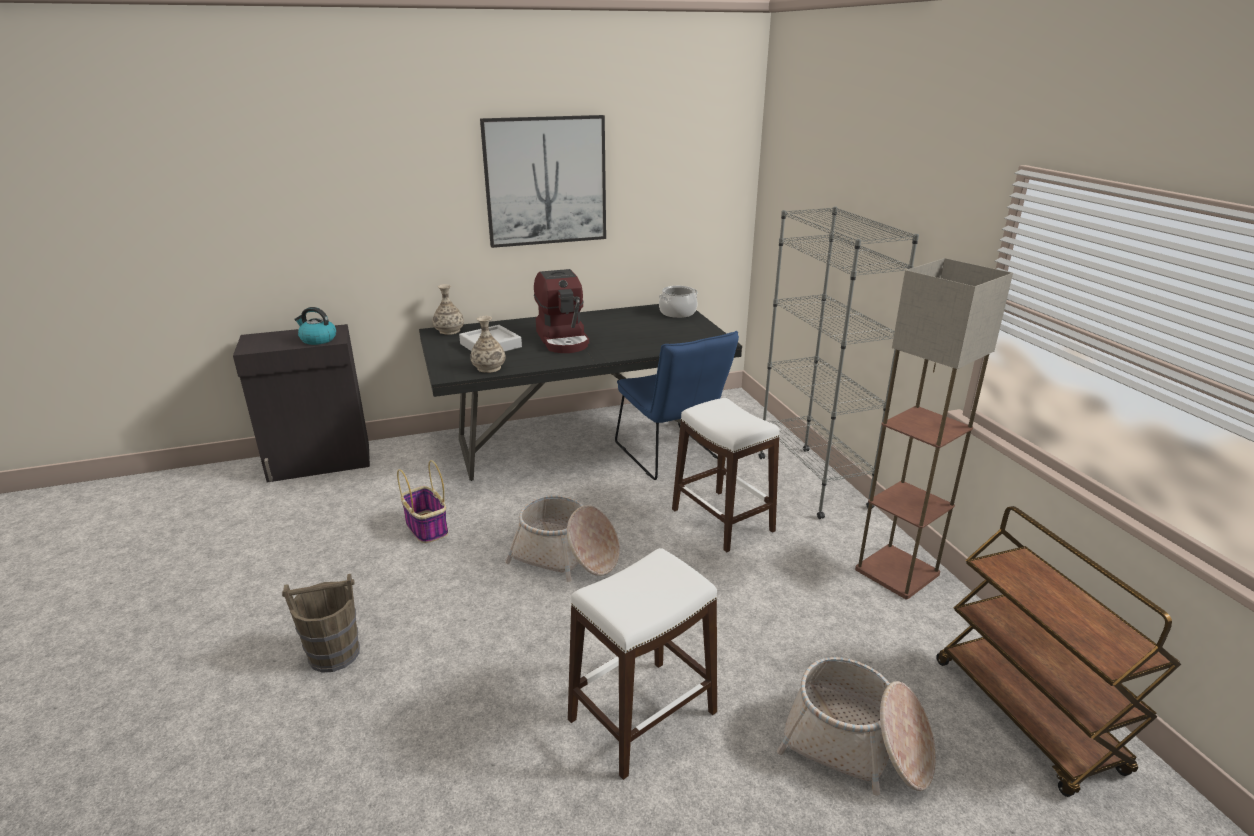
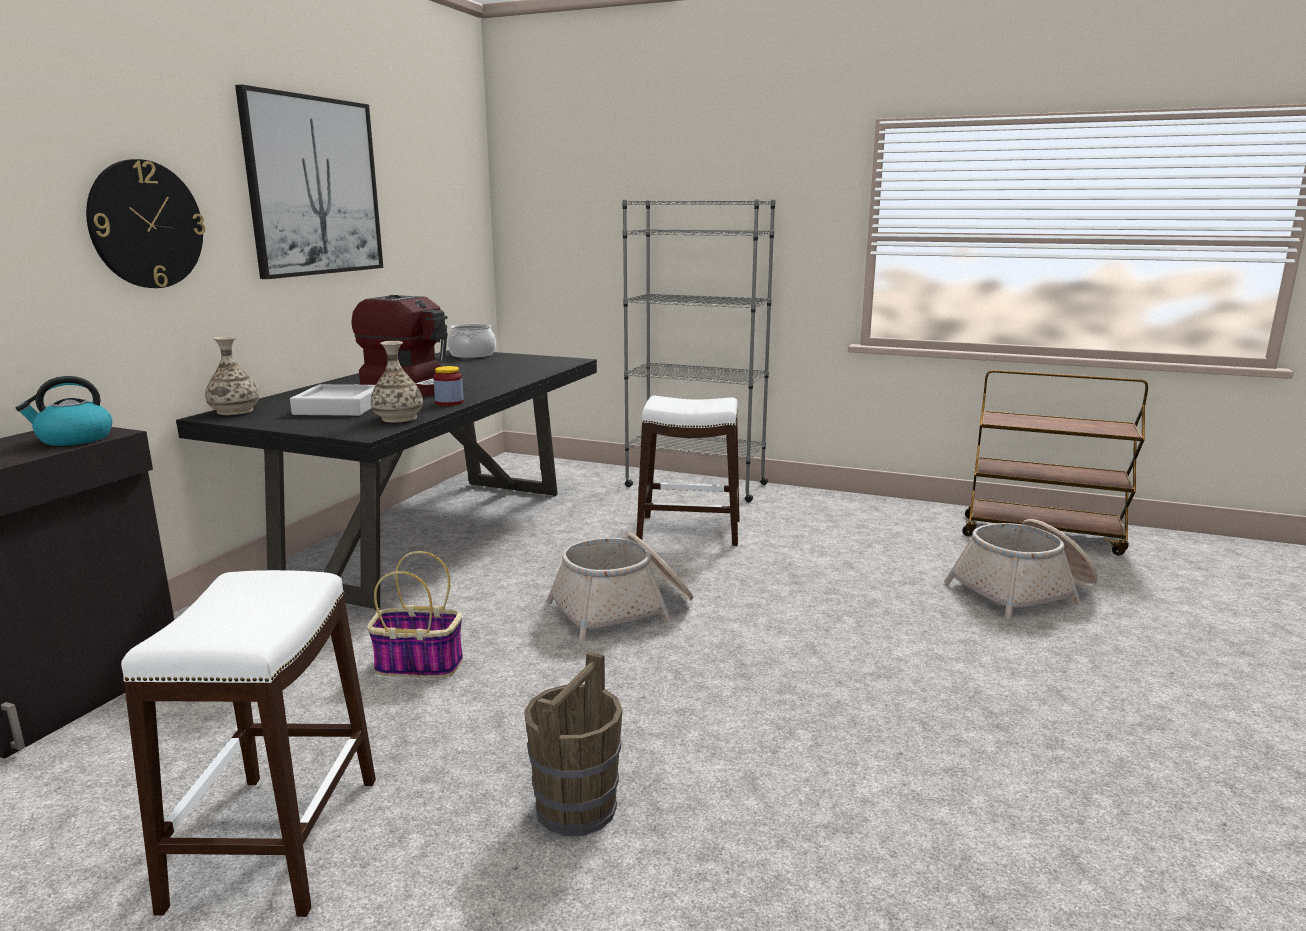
camera: 50 degrees left, 10 degrees down
(405, 214) = (146, 224): none -> wall clock
(542, 363) = (449, 403): none -> jar
(643, 716) = (910, 655): white stool -> white stool (278, 840)
(671, 456) = (552, 511): blue chair -> none
(897, 573) = (854, 507): floor lamp -> none

